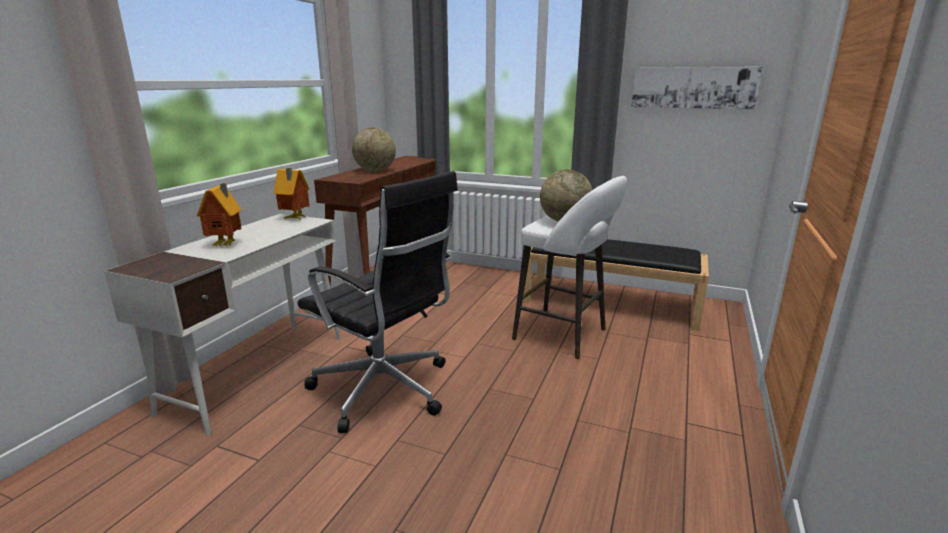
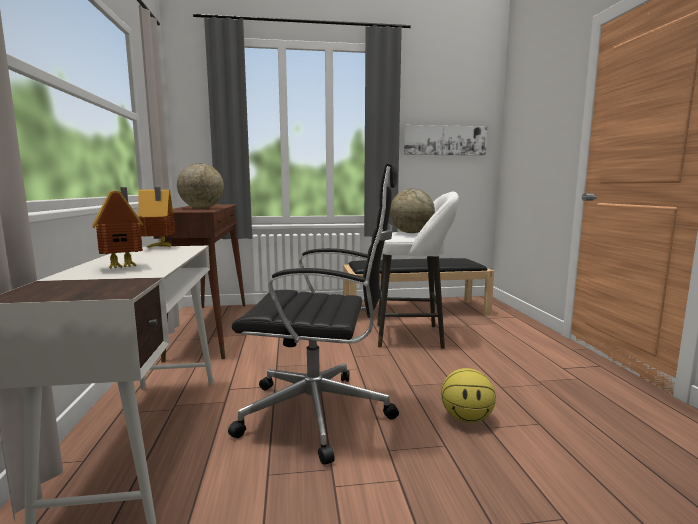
camera: 30 degrees left, 10 degrees down
(497, 438) = (467, 419): none -> basketball

